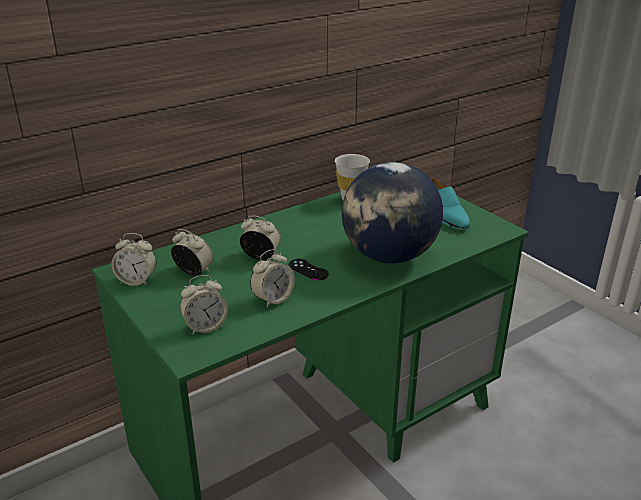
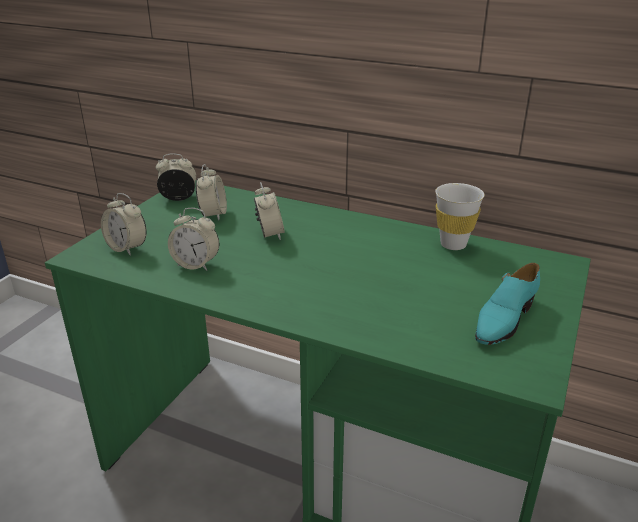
camera: 60 degrees right, 0 degrees up
(137, 281) = (178, 198): alarm clock -> alarm clock turned 105 degrees clockwise
(308, 270) = (268, 265): black game controller -> none
(389, 256) = (348, 306): globe -> none

